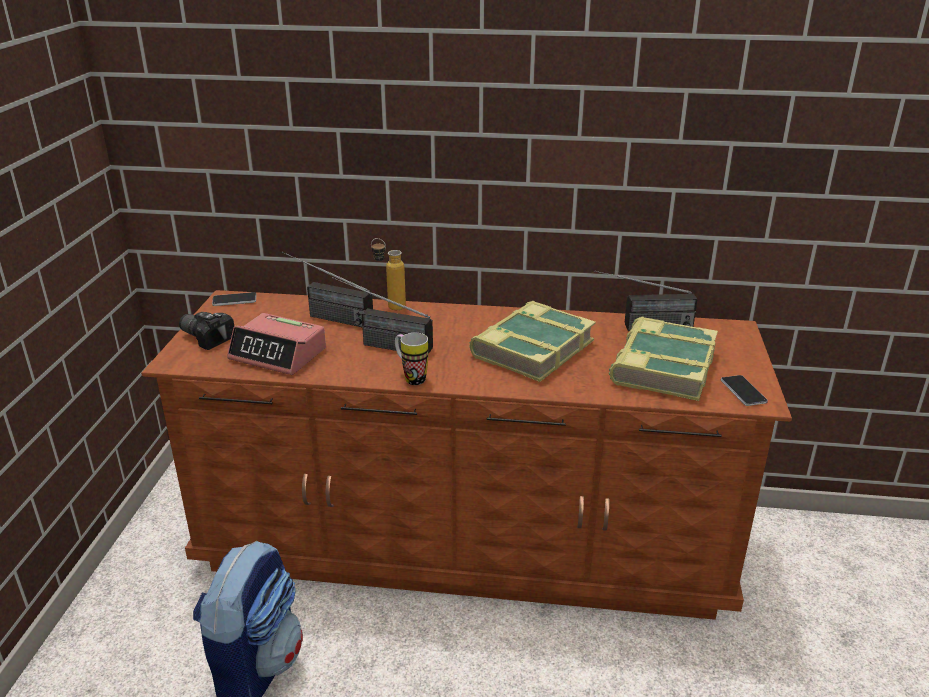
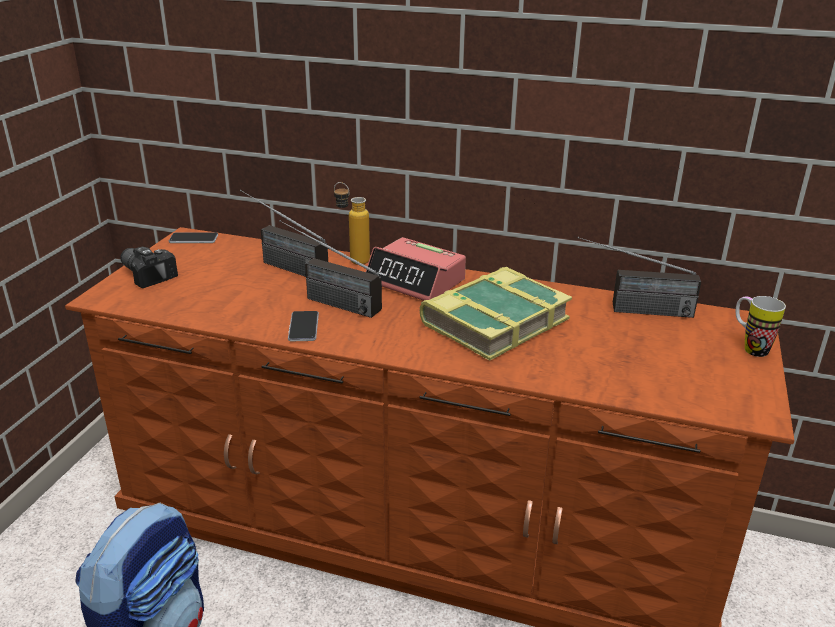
camera: 10 degrees right, 0 degrees up
(278, 354) = (213, 300): alarm clock -> alarm clock (415, 281)
(410, 377) = (344, 340): mug -> mug (749, 347)
(662, 367) = (643, 358): book -> none
(743, 391) = (737, 399): phone -> phone (303, 327)

